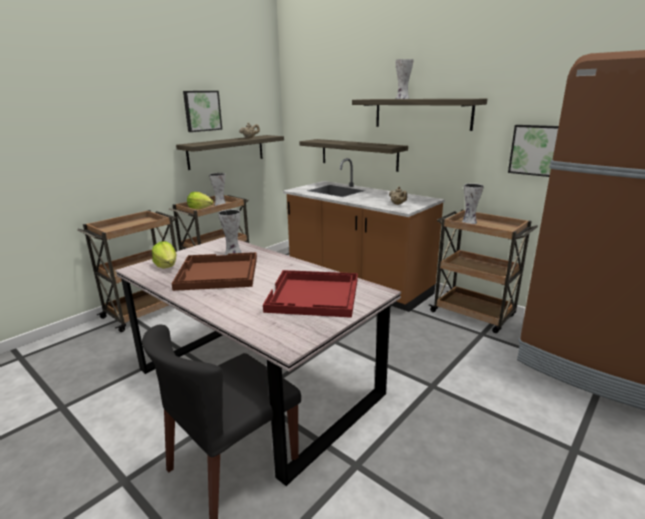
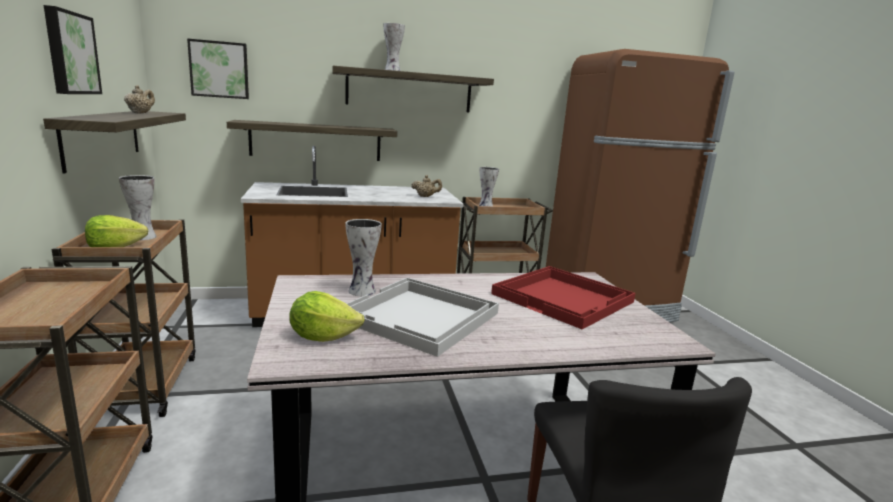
camera: 55 degrees left, 5 degrees down
(217, 273) = (419, 317): brown tray -> white tray
(537, 150) = (530, 132): picture -> picture (219, 69)

